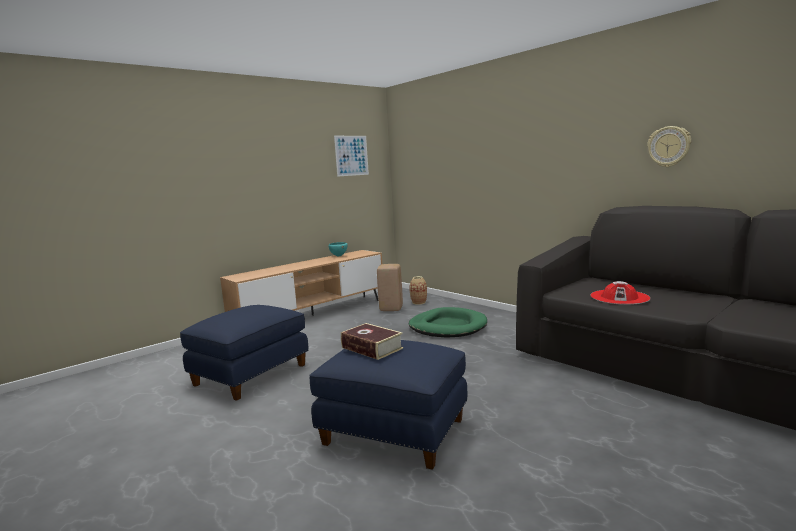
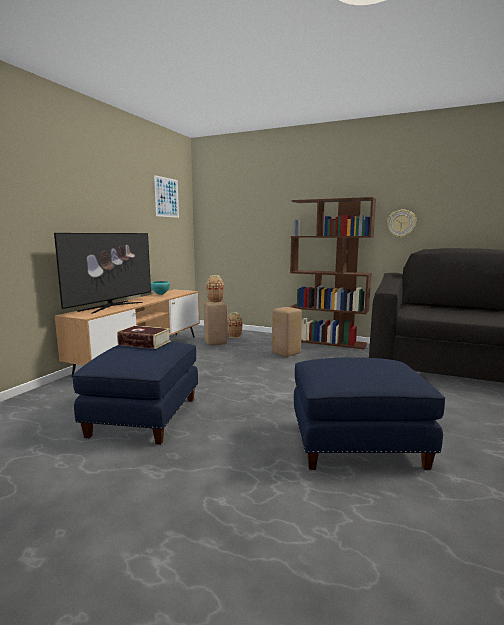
camera: 25 degrees left, 0 degrees up
(274, 269) = (111, 306): none -> television
(372, 348) = (345, 365): book -> book (144, 343)
(388, 265) = (215, 301): none -> vase
(447, 326) = (285, 353): green dog bed -> beige stool
(514, 317) = (327, 342): none -> brown bookcase
(619, 297) = (454, 315): red hat -> none
(669, 146) = (462, 204): wall clock -> wall clock (401, 223)

